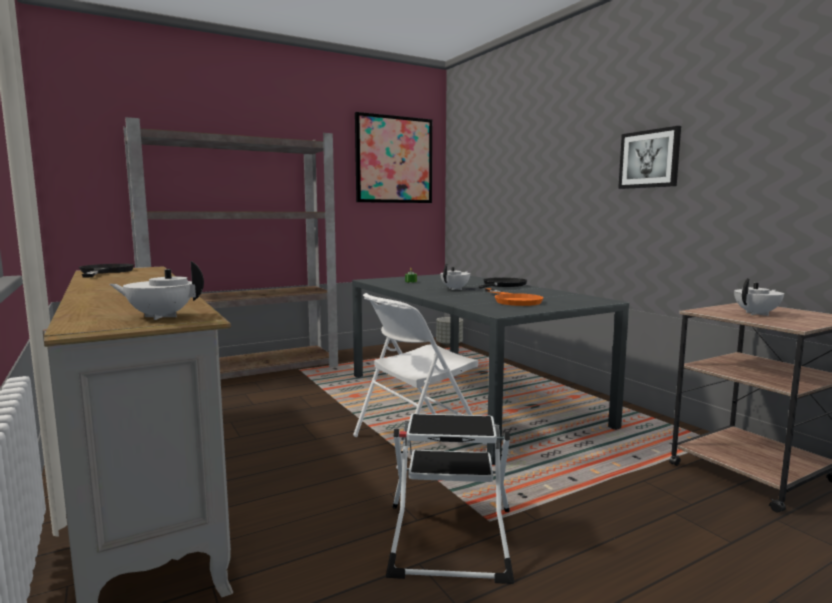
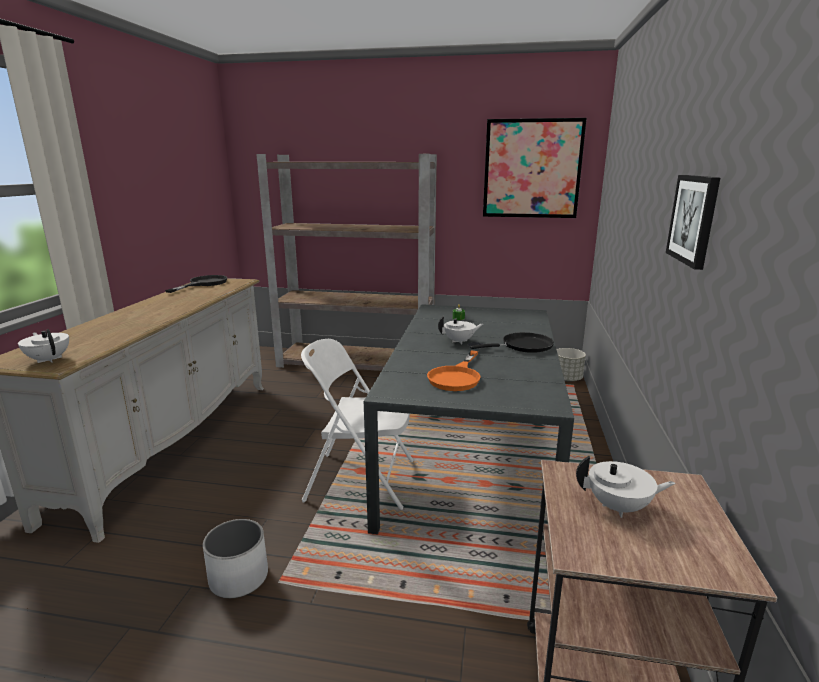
camera: 40 degrees right, 10 degrees up
(450, 537) = (238, 578): step ladder -> white planter

